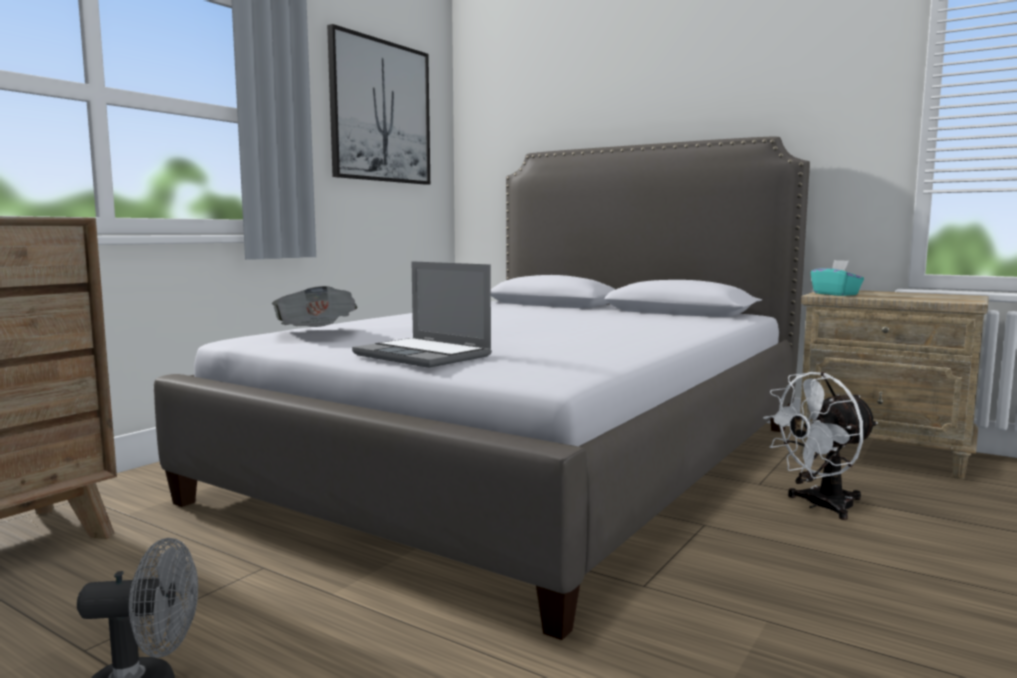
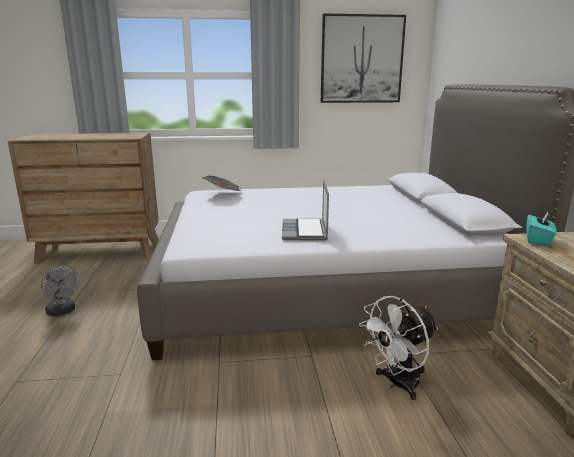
camera: 50 degrees right, 10 degrees up
(425, 355) = (202, 220): laptop -> laptop (305, 231)
(820, 506) = (397, 384): white fan -> white fan turned 60 degrees counterclockwise

